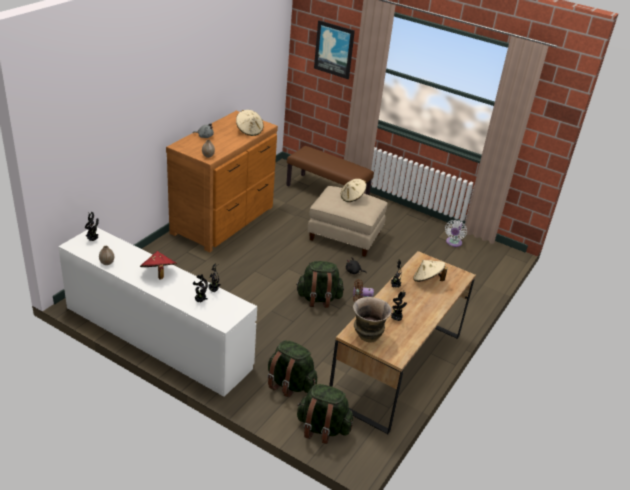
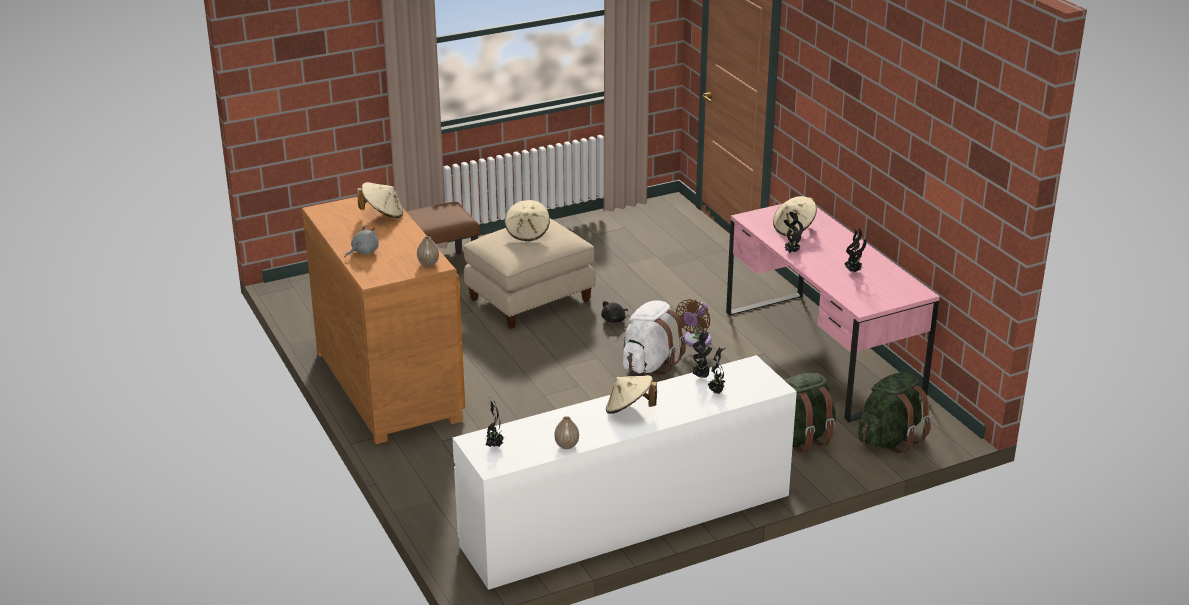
camera: 55 degrees left, 5 degrees down
(158, 274) = (629, 409): red hat -> beige hat
(318, 299) = (649, 364): green backpack -> white backpack
(334, 49) = (330, 49): picture -> none
(367, 336) = (871, 298): vase -> none
(397, 367) = (821, 354): brown desk -> pink desk
(453, 243) = (617, 229): white fan -> none

